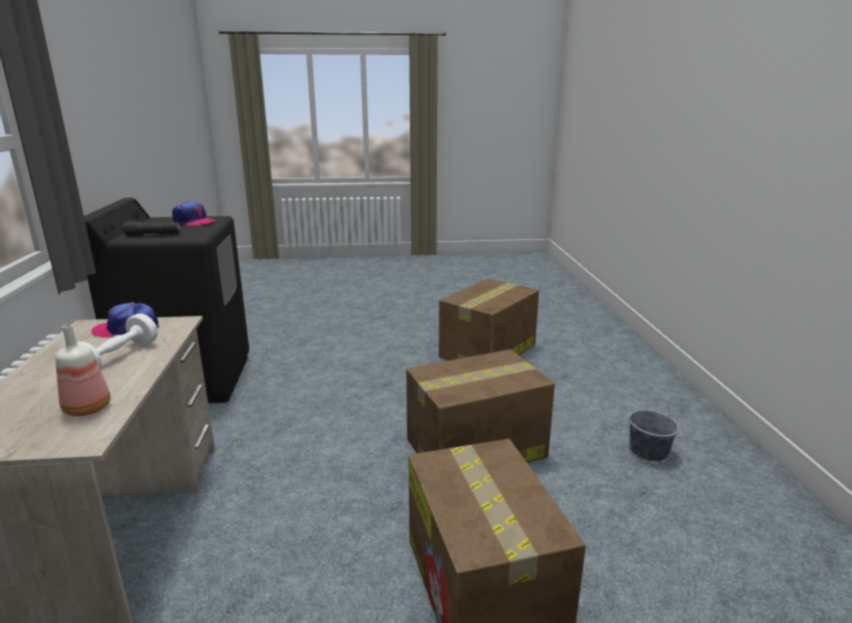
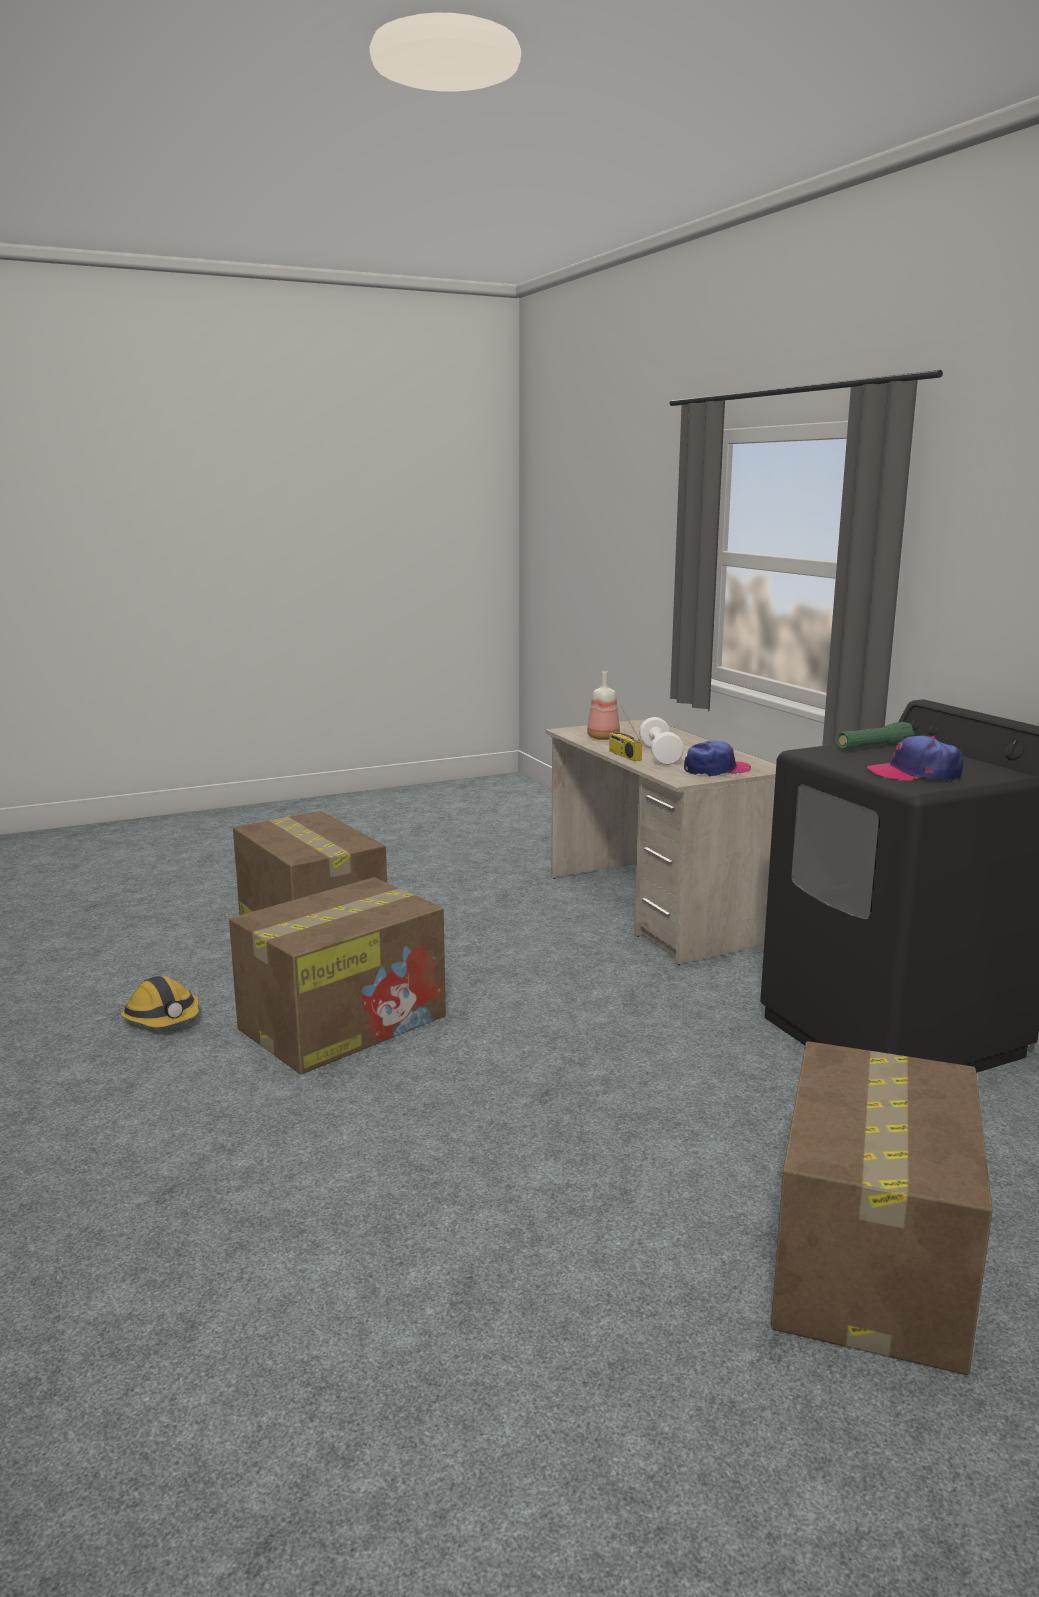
camera: 160 degrees right, 5 degrees down
(148, 364) = (623, 755): none -> radio
(153, 235) = (873, 747): black flashlight -> green flashlight
(487, 351) = (365, 1240): cardboard box -> cardboard box (870, 1261)
(606, 478) = (163, 1019): none -> hard hat
(648, 451) = (77, 1062): grey bucket -> none

